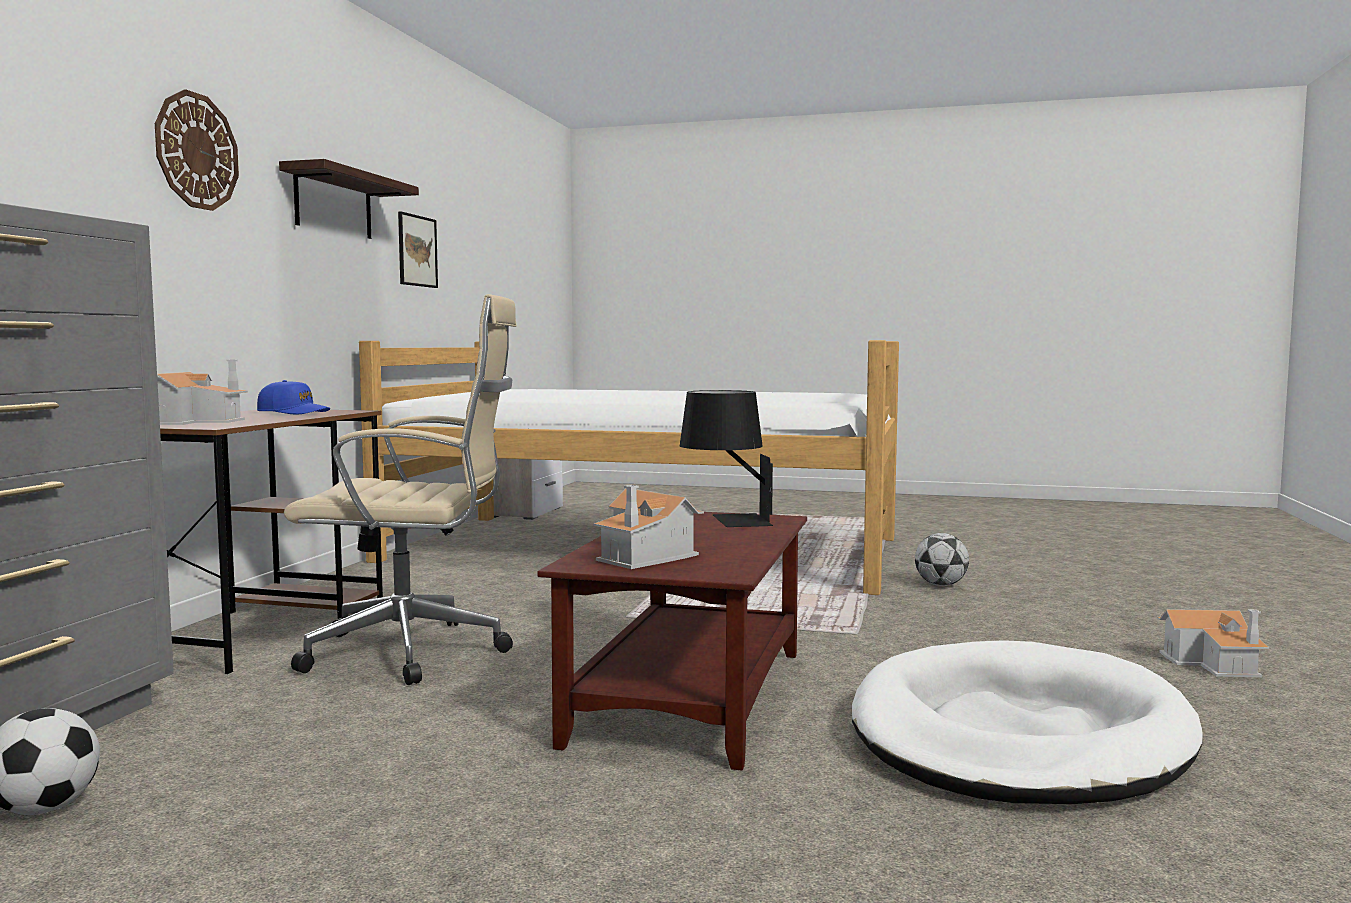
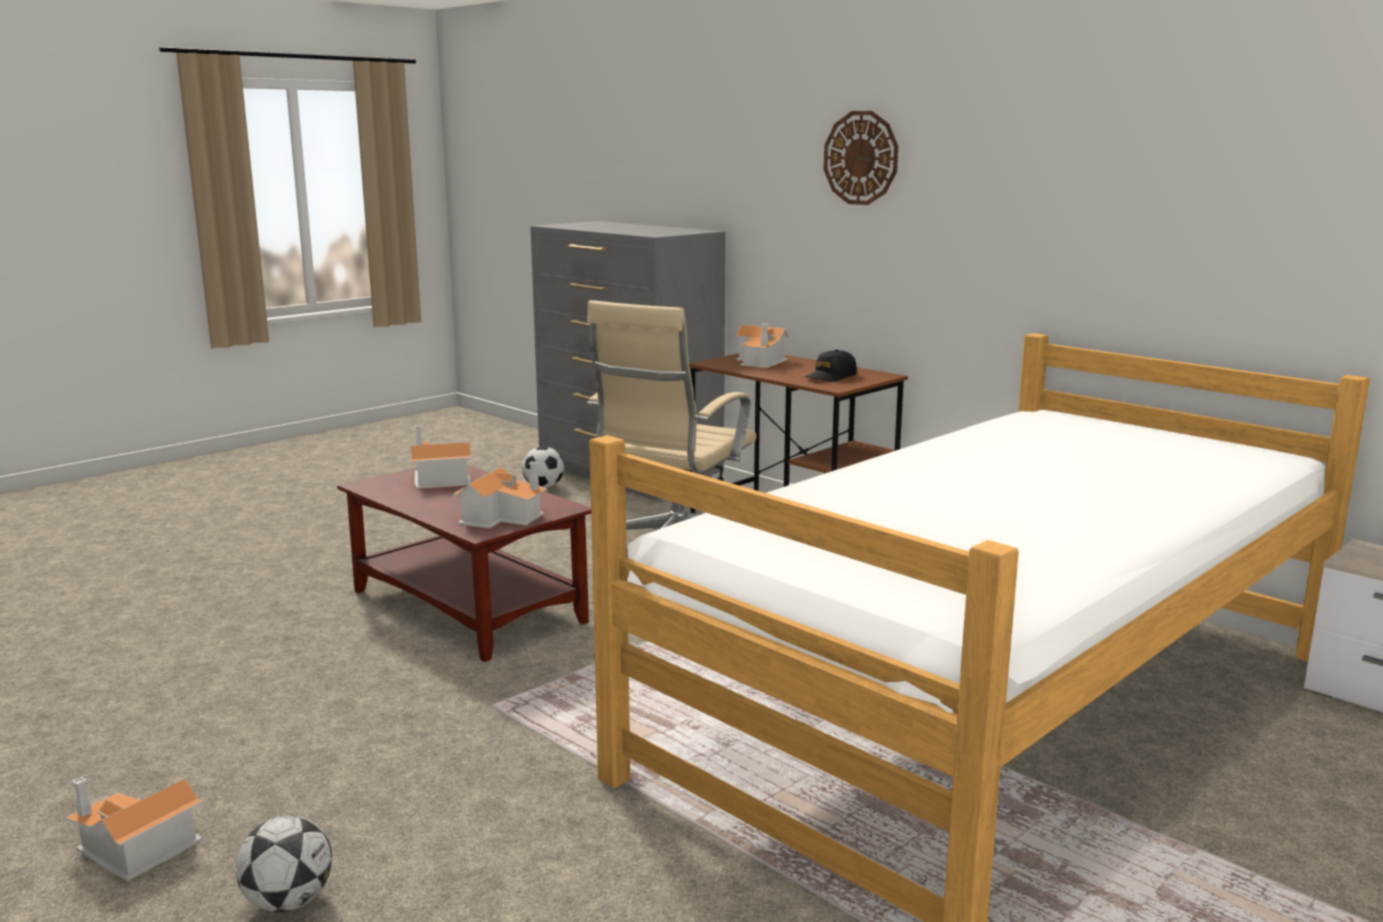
camera: 120 degrees right, 10 degrees up
(293, 412) = (831, 377): blue cap -> black cap
(333, 204) = (1028, 180): shelf -> none
(417, 251) = (1205, 226): picture -> none
(726, 520) = (502, 516): black table lamp -> toy house
(941, 585) = (589, 851): football -> football (288, 902)
(1018, 736) = (242, 674): white dog bed -> none

